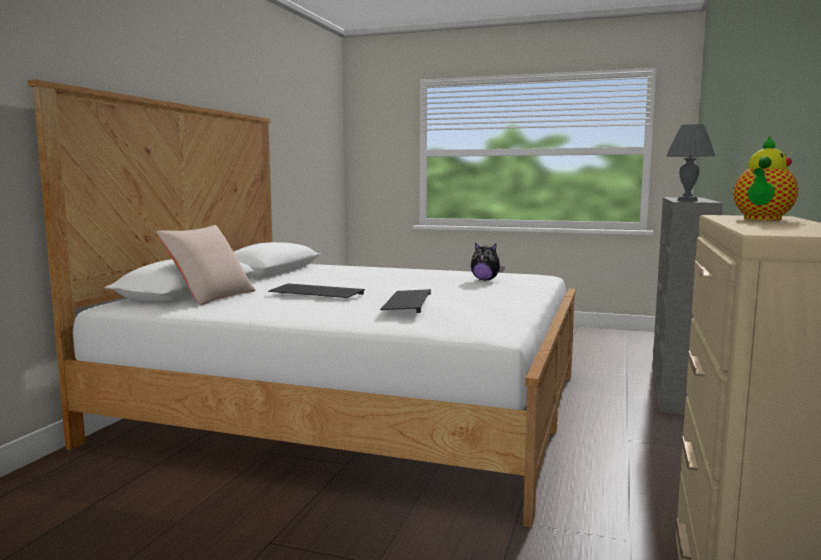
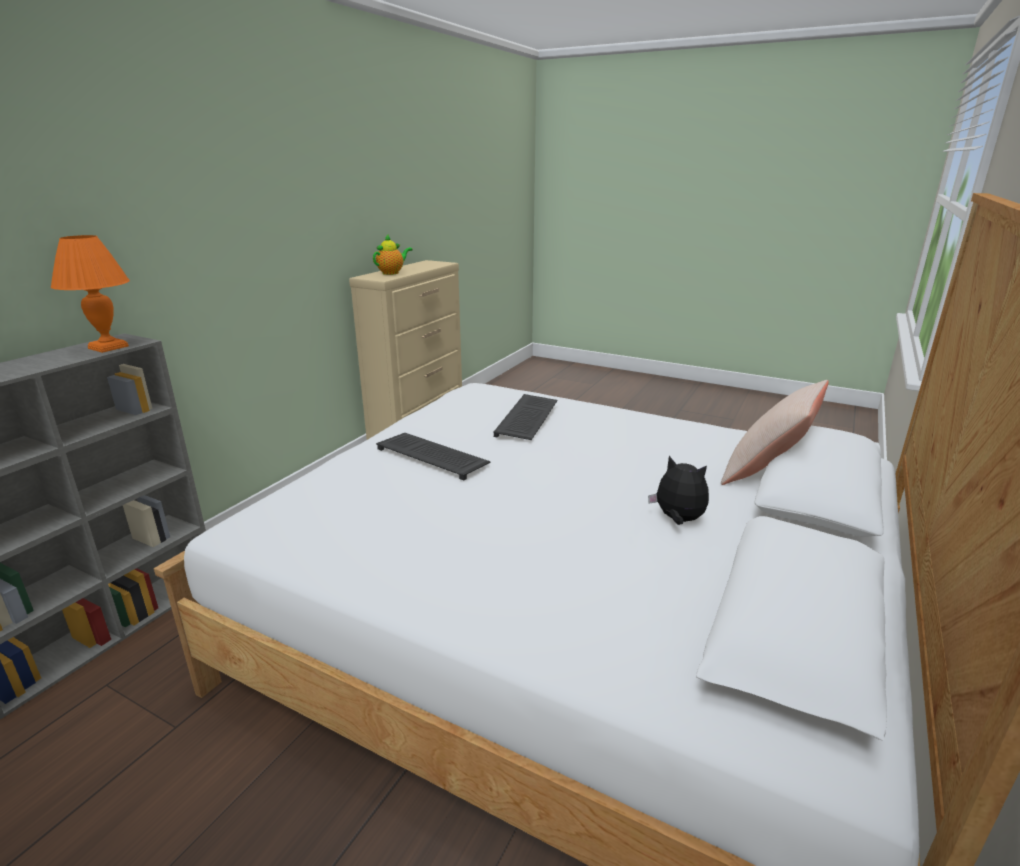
camera: 170 degrees left, 15 degrees up
(314, 294) = (631, 459): keyboard -> keyboard (434, 456)
(485, 280) = (366, 505): plush toy -> plush toy (678, 520)
(686, 201) = (108, 347): grey table lamp -> orange table lamp

